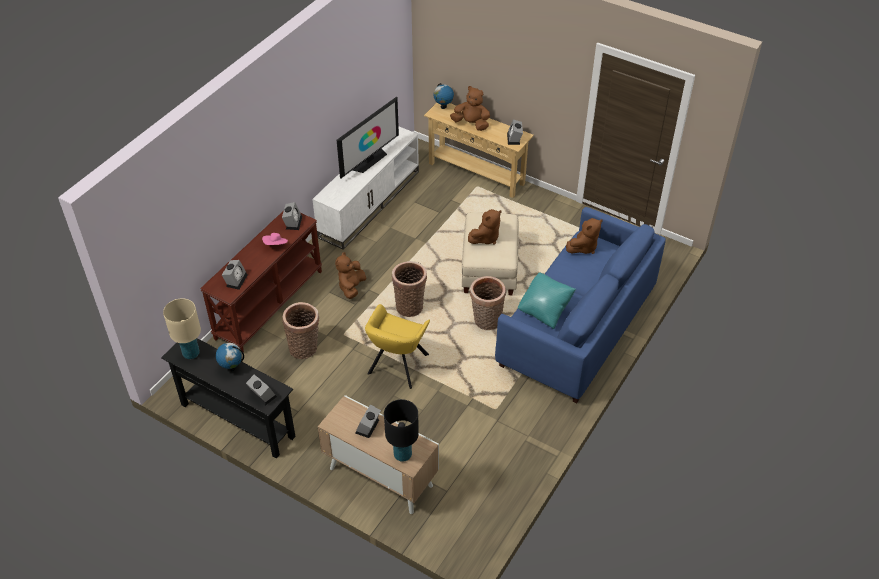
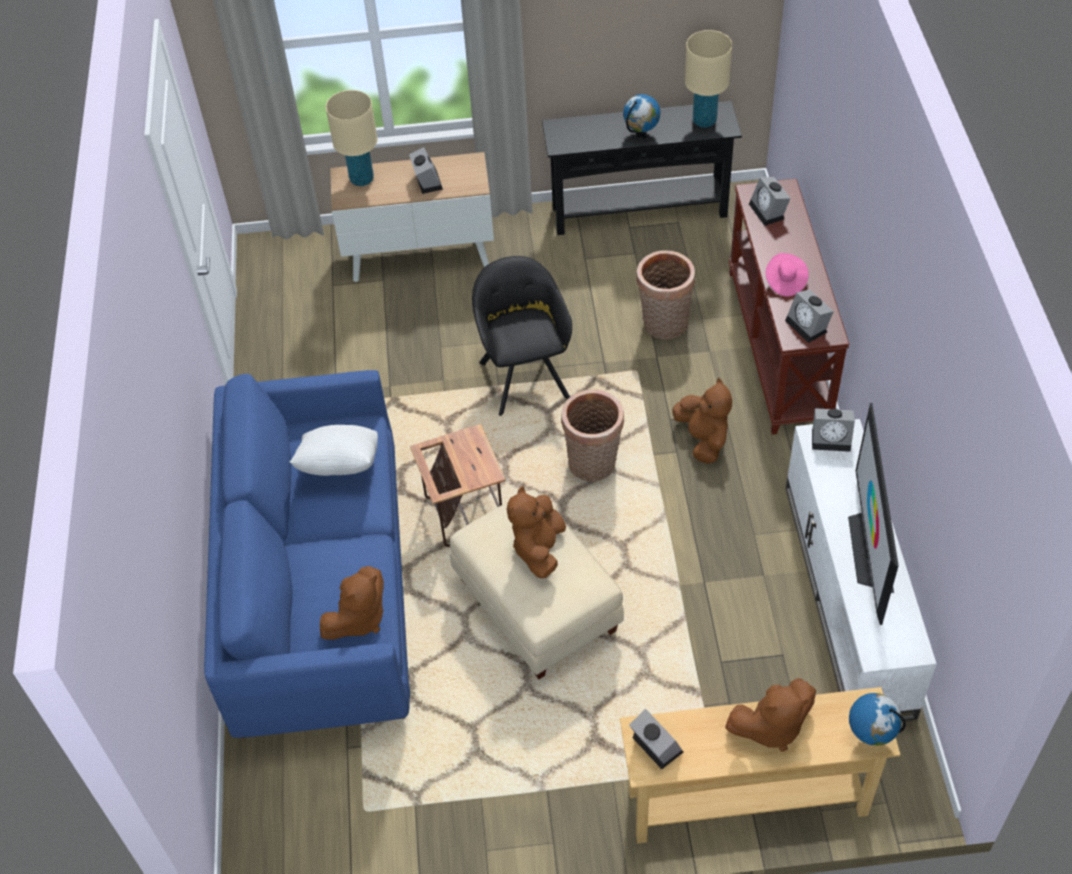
camera: 145 degrees right, 5 degrees up
(261, 395) = (573, 131): alarm clock -> alarm clock (832, 438)
(397, 366) = (524, 376): yellow armchair -> black armchair
(402, 455) = (362, 179): black table lamp -> beige table lamp
(486, 321) = (464, 513): basket -> side table
(545, 310) = (340, 468): turquoise pillow -> white pillow
(583, 247) = (358, 619): brown plush toy -> brown plush toy turned 150 degrees counterclockwise

